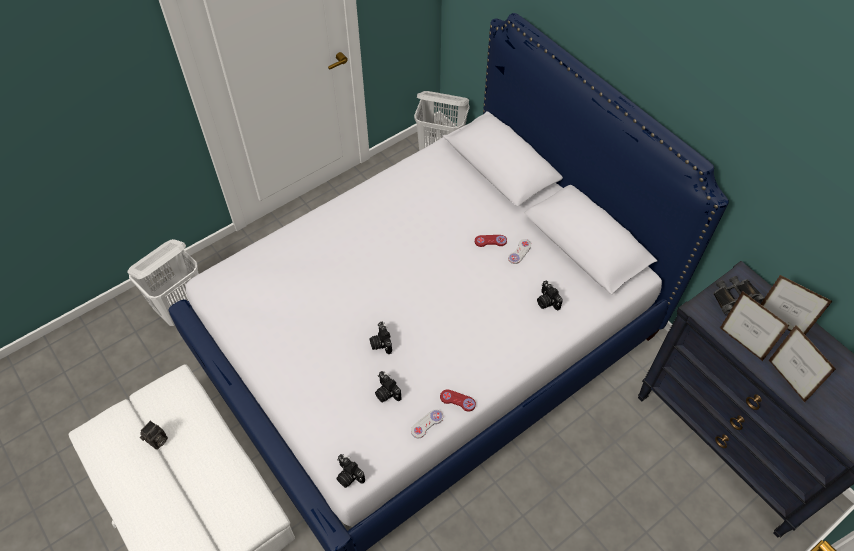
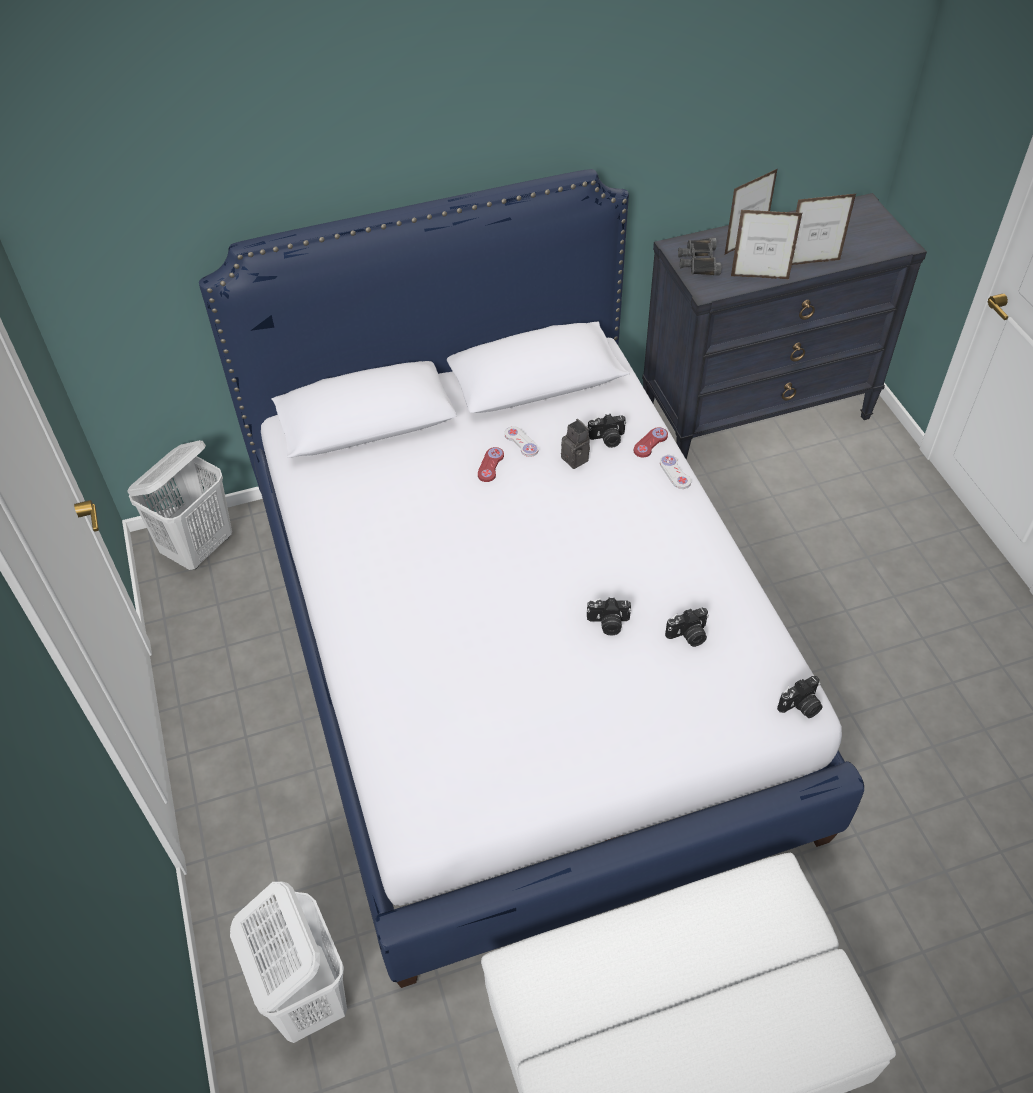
camera: 70 degrees left, 5 degrees down
(157, 441) = (622, 1015): camera -> camera (577, 459)
(427, 424) = (746, 604): white game controller -> white game controller (675, 473)
(457, 400) = (722, 564): red game controller -> red game controller (650, 443)
(740, 344) = (759, 277): picture frame -> picture frame turned 150 degrees counterclockwise

